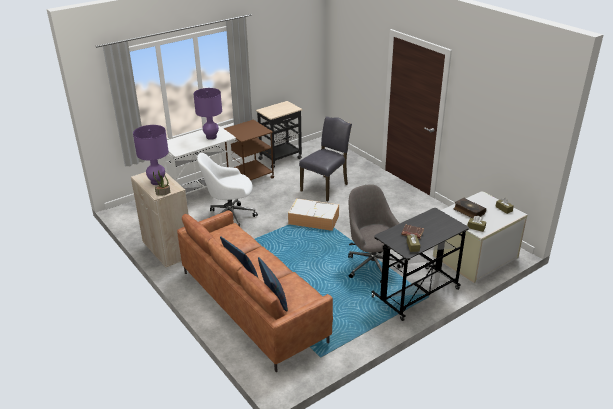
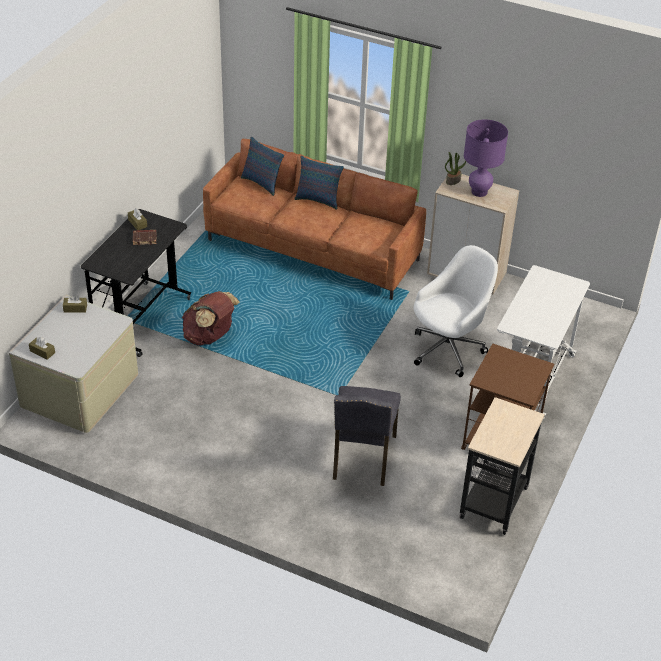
camera: 150 degrees right, 10 degrees up
(211, 137) = (532, 317): purple table lamp -> none
(314, 220) = (331, 384): storage box -> none
(372, 266) = (210, 337): grey office chair -> brown backpack
(468, 211) = (90, 332): book -> none

